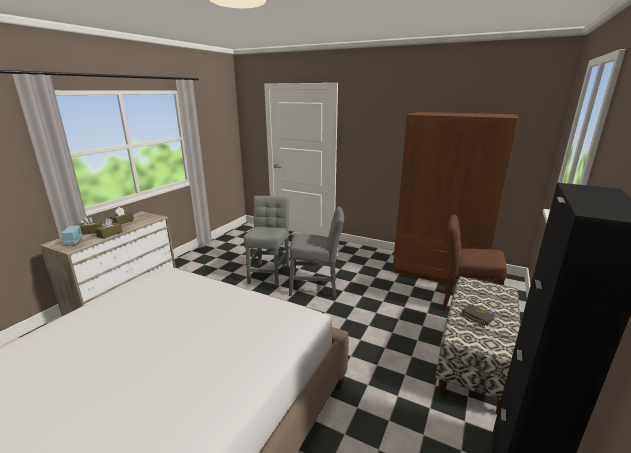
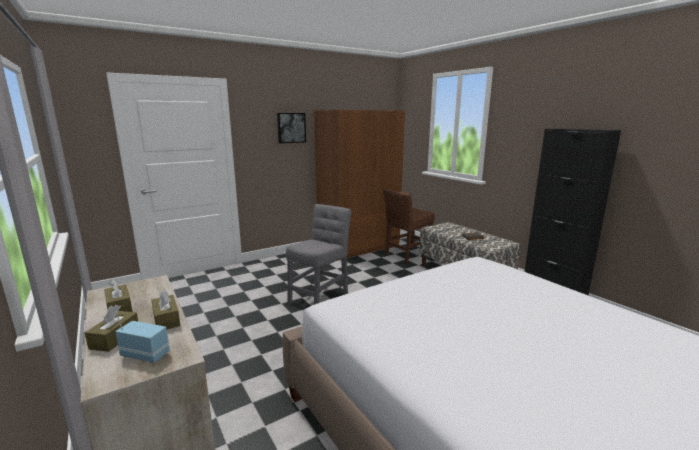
camera: 60 degrees left, 5 degrees down
(269, 272) = (255, 312): grey chair -> none
(392, 129) = (291, 127): none -> picture

